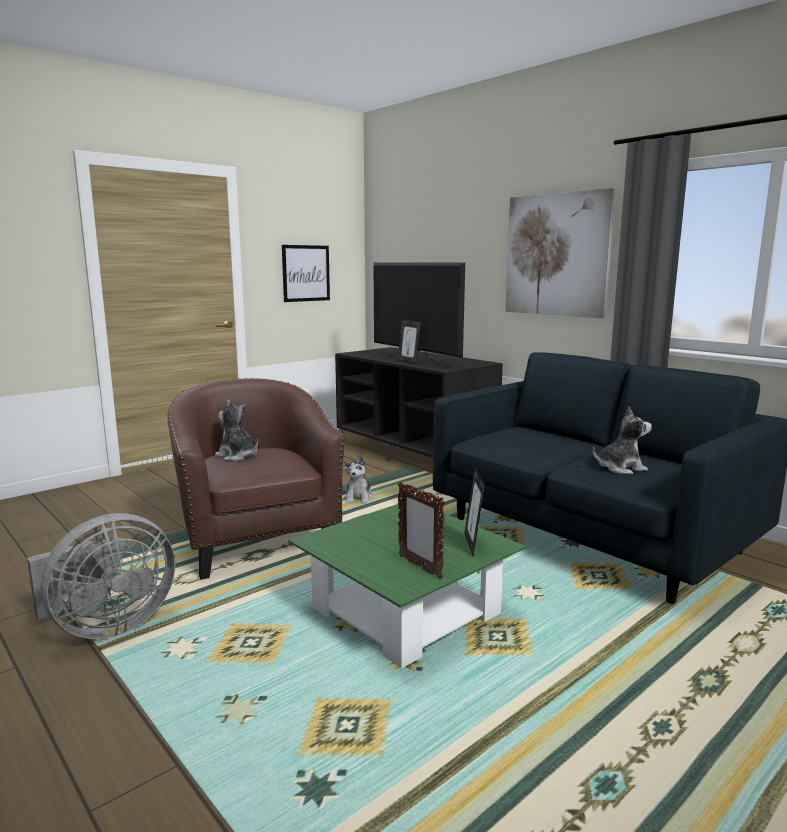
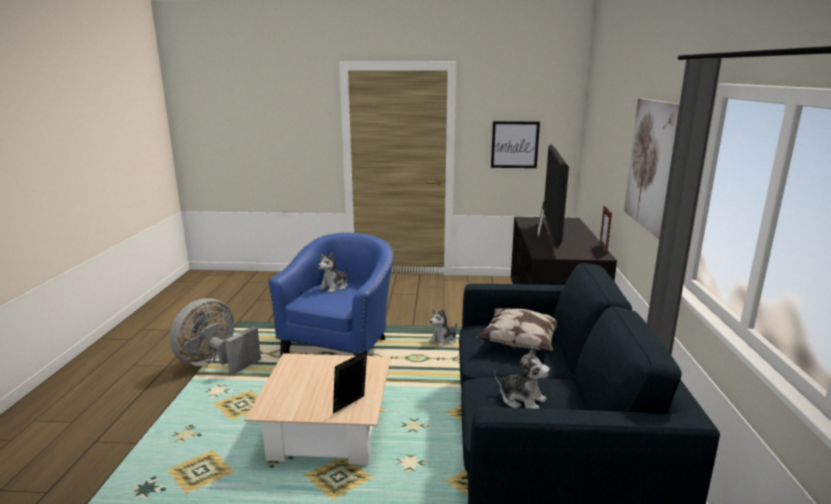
camera: 45 degrees right, 5 degrees up
(107, 626) = (215, 363): grey fan -> grey fan turned 120 degrees clockwise
(238, 456) = (334, 287): plush toy -> plush toy turned 135 degrees counterclockwise
(257, 541) = (341, 346): brown armchair -> blue armchair
(405, 611) = (327, 431): green coffee table -> beige coffee table
(420, 567) = (296, 403): picture frame -> picture frame (603, 248)
(528, 440) = (521, 343): none -> pillow

